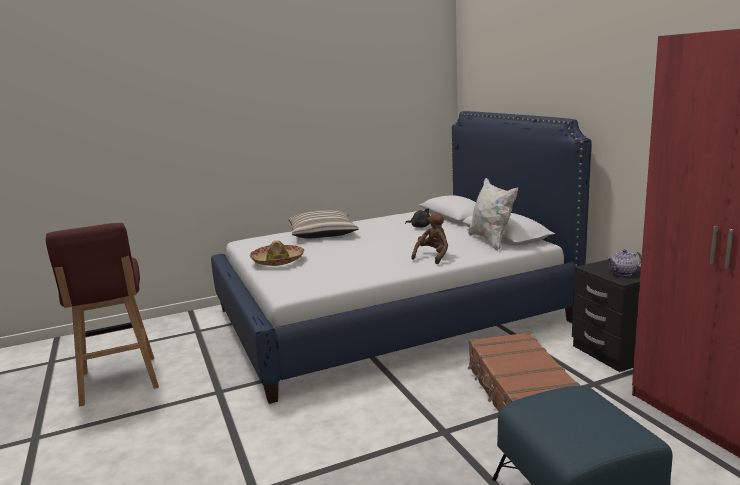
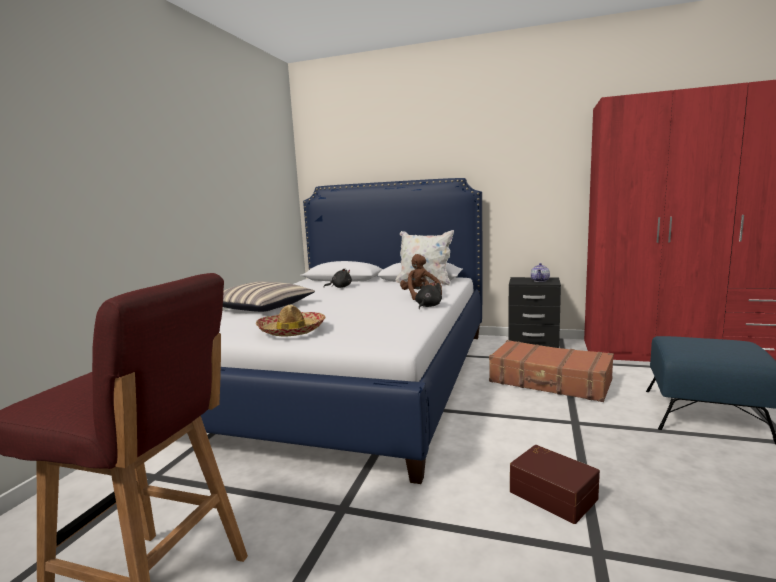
camera: 50 degrees left, 5 degrees down
(309, 456) = (553, 494): none -> brown storage box
(404, 269) = (428, 306): none -> black plush toy

